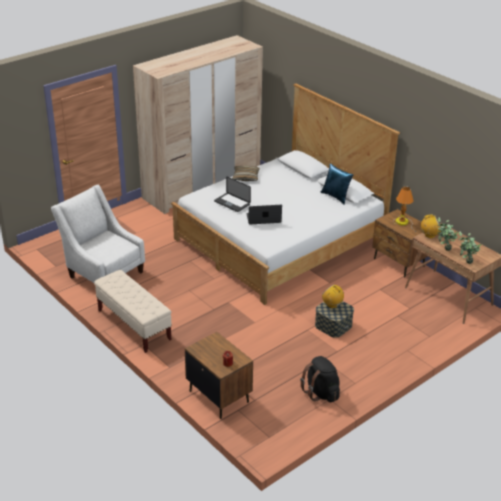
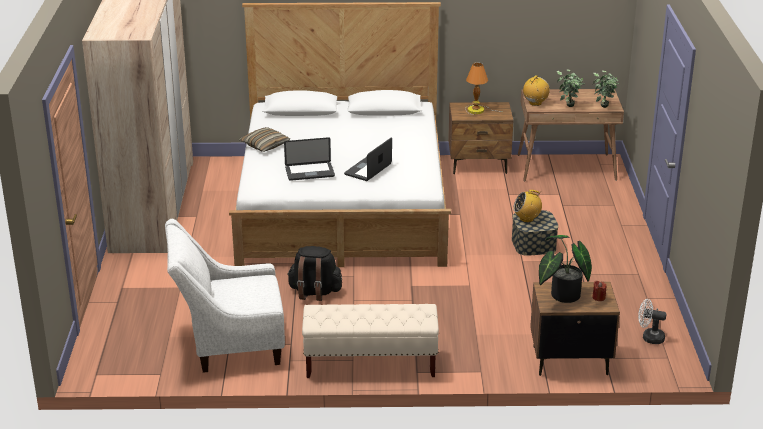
camera: 50 degrees left, 5 degrees down
(213, 348) = (561, 295): none -> potted plant
(283, 419) = (649, 337): none -> white fan
(321, 392) = (631, 298): black backpack -> black backpack (314, 292)
(336, 197) = (387, 117): blue pillow -> none

